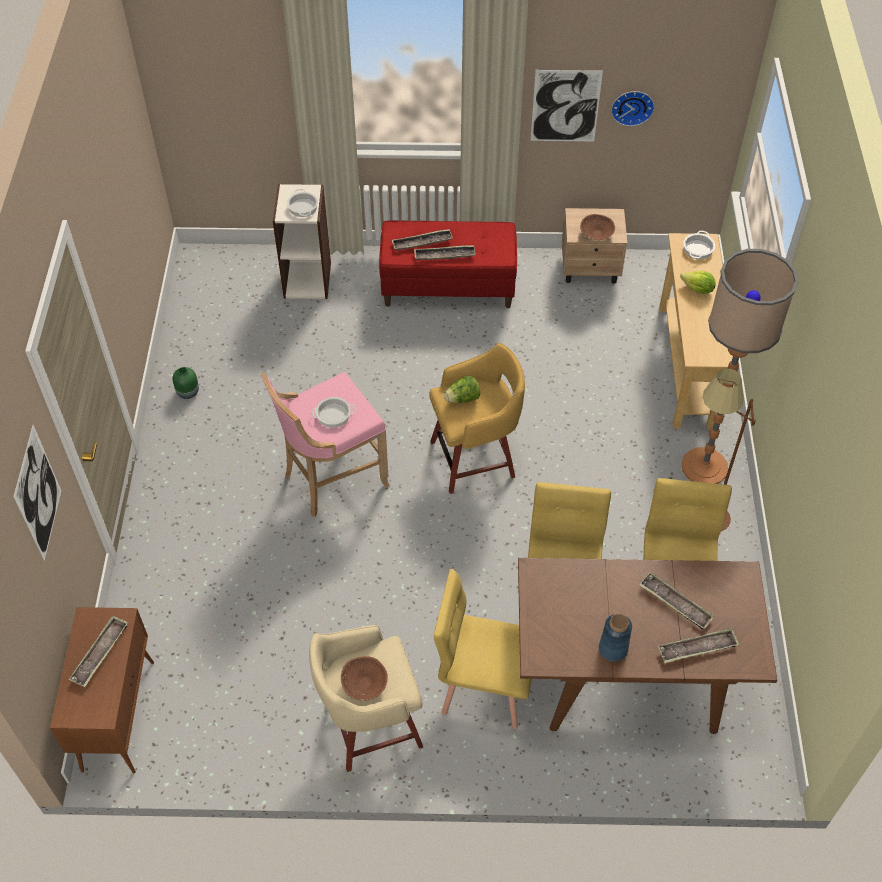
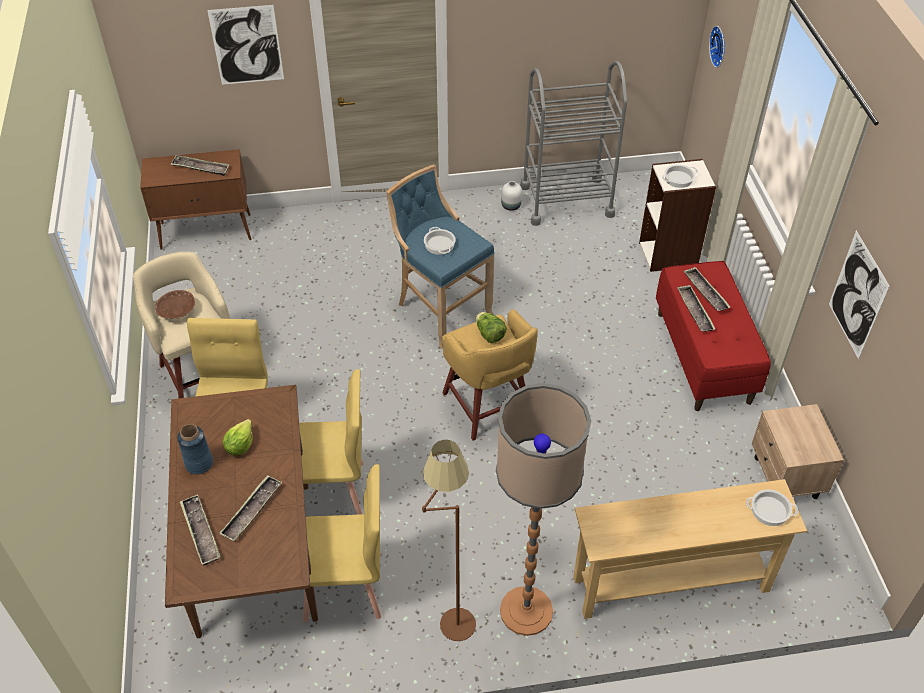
camera: 80 degrees right, 5 degrees down
(187, 391) = (511, 205): green vase -> white vase
(197, 342) = (566, 200): none -> grey cart
(331, 479) = (440, 309): pink stool -> blue stool
(596, 234) = (787, 436): brown bowl -> none
(632, 106) = (891, 354): wall clock -> wall clock (719, 46)
(697, 289) = (700, 513): lettuce -> lettuce (240, 445)

